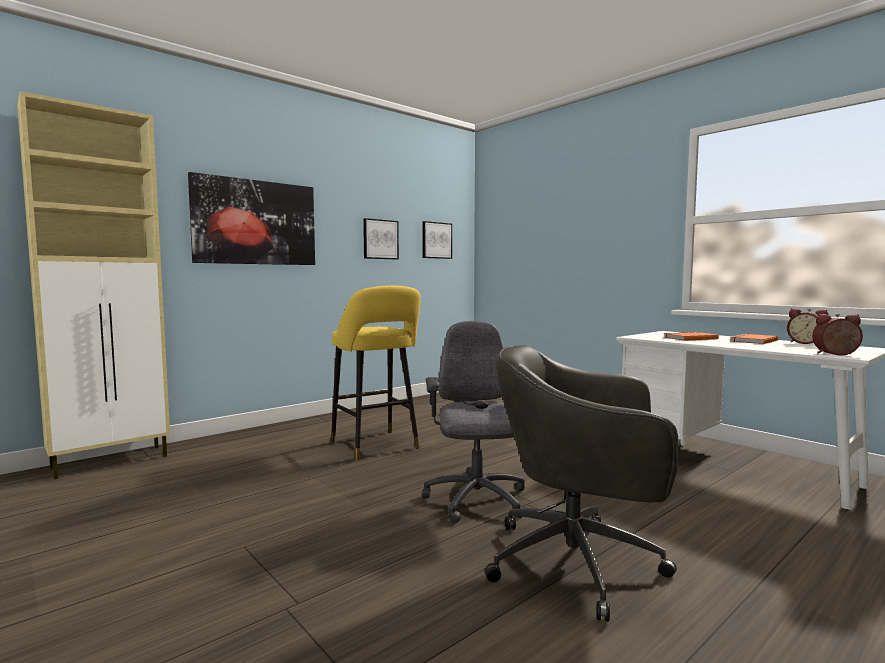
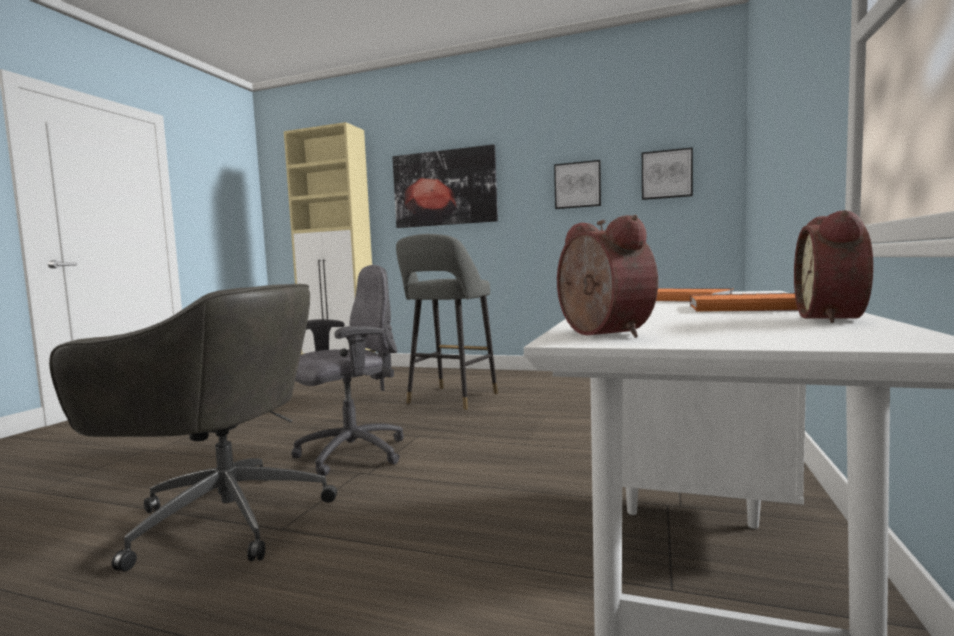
camera: 60 degrees right, 0 degrees up
(377, 447) = (450, 399): yellow stool -> grey stool
(579, 563) = (223, 518): grey office chair -> grey office chair turned 120 degrees clockwise

